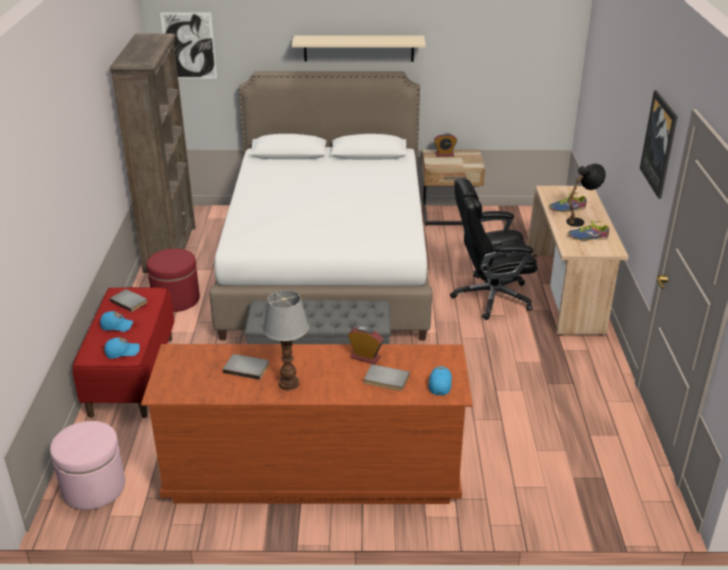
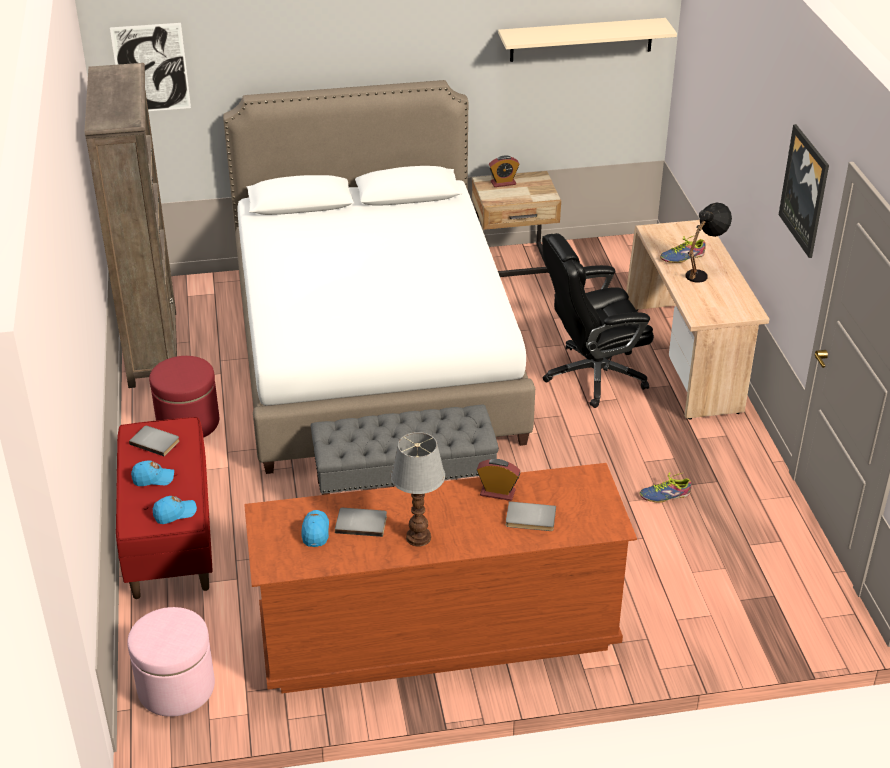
camera: 10 degrees left, 5 degrees up
(358, 48) = (383, 54): beige shelf -> beige shelf (581, 39)
(440, 383) = (593, 516): blue cap -> blue cap (315, 531)
(588, 237) = (716, 297): shoe -> shoe (665, 495)

